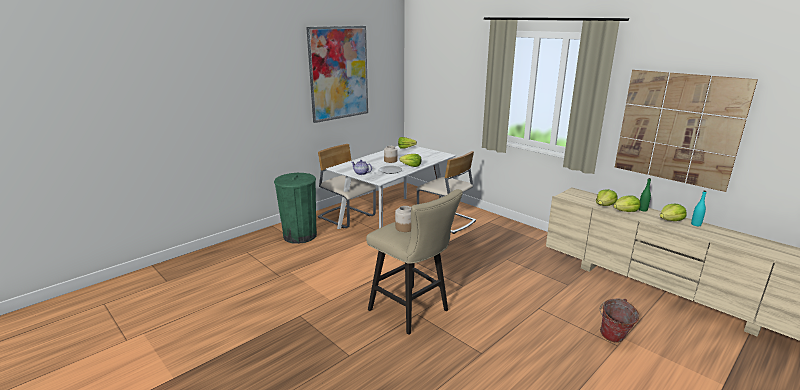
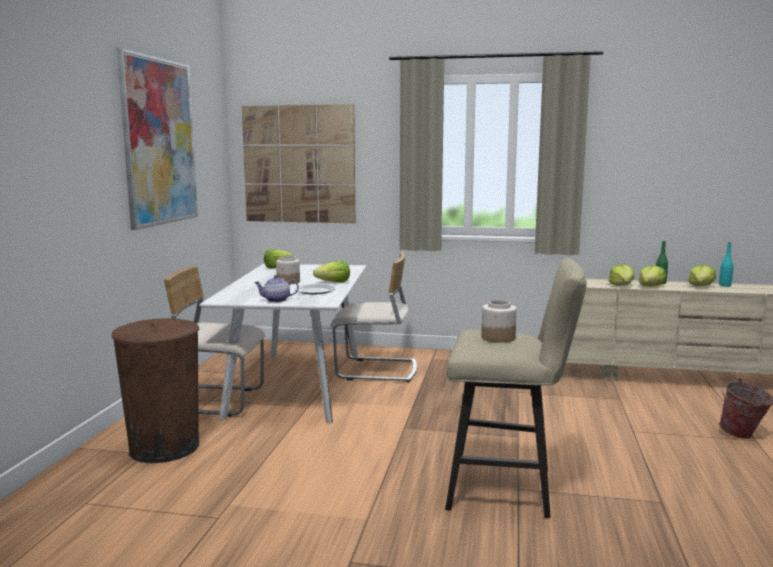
camera: 35 degrees left, 10 degrees down
(300, 236) = (164, 447): green trash can -> brown trash can
(678, 128) = (670, 180): picture -> picture (299, 164)

